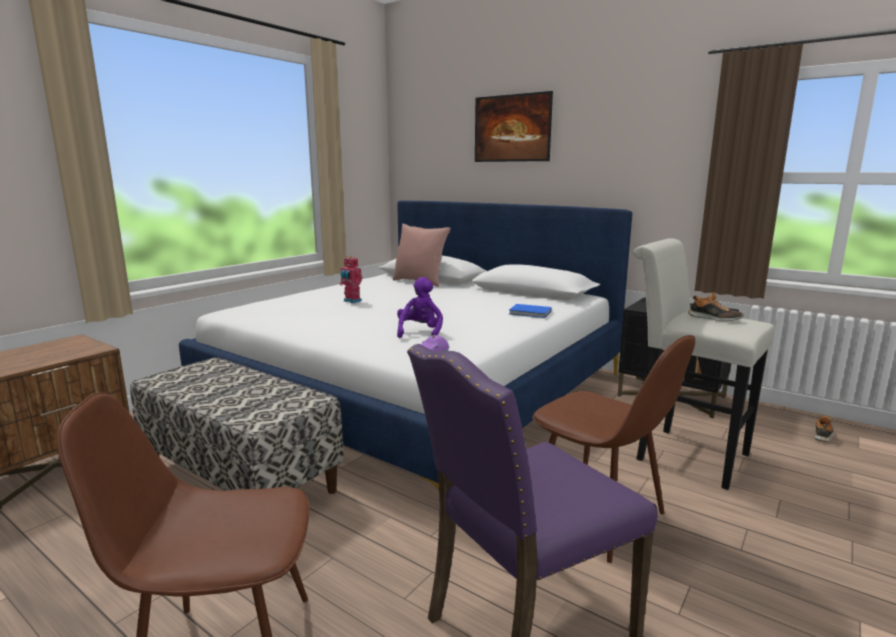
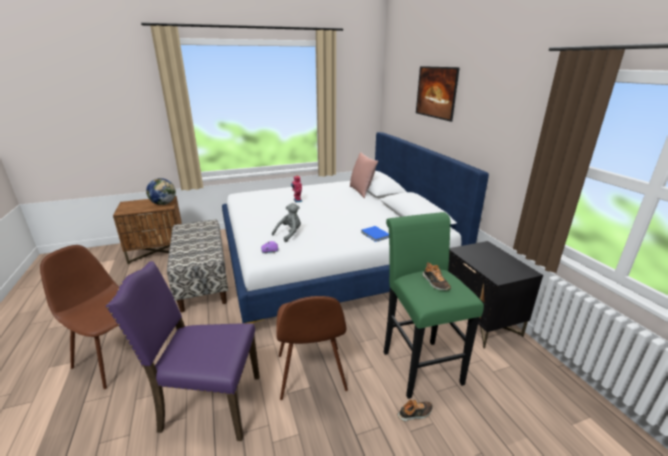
camera: 35 degrees right, 10 degrees up
(76, 347) = (164, 204): none -> globe
(420, 333) = (289, 234): purple plush toy -> grey plush toy
(683, 454) = (418, 363): white stool -> green stool
(822, 434) = (556, 400): shoe -> shoe (415, 413)

